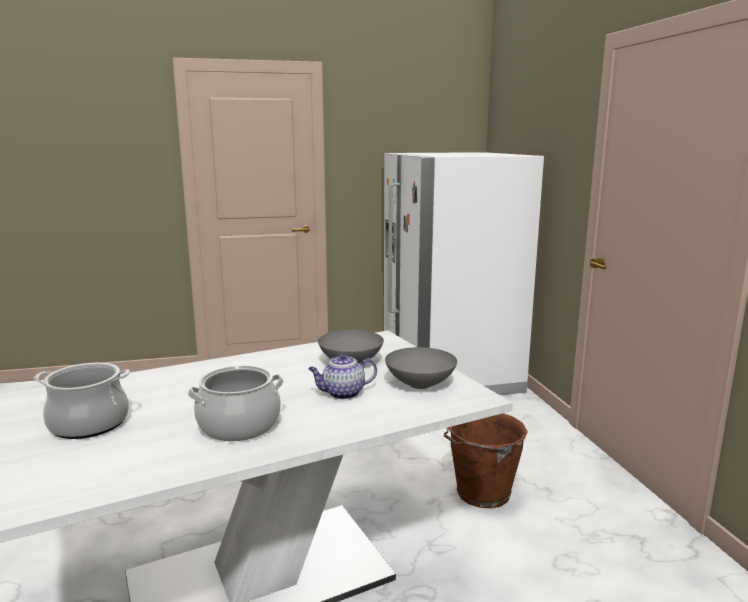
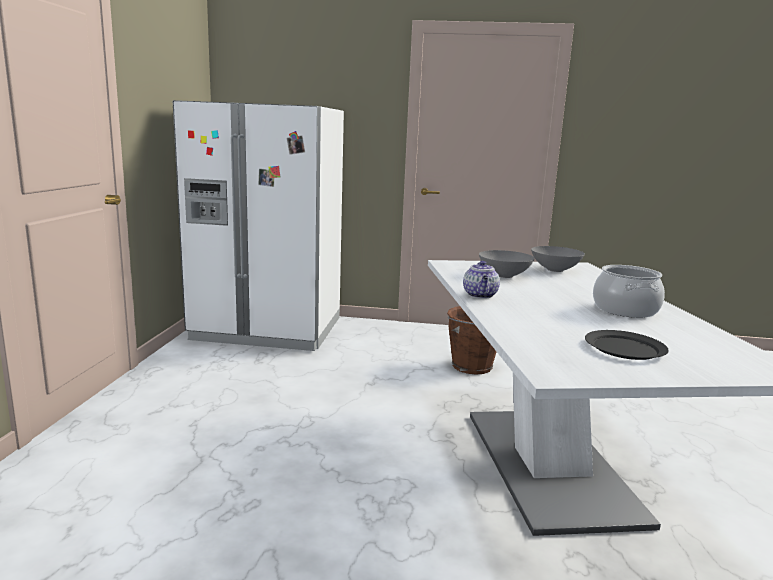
camera: 70 degrees left, 0 degrees up
(88, 424) = (625, 348): cooking pot -> black plate
(342, 393) = (567, 284): teapot -> teapot (480, 295)

